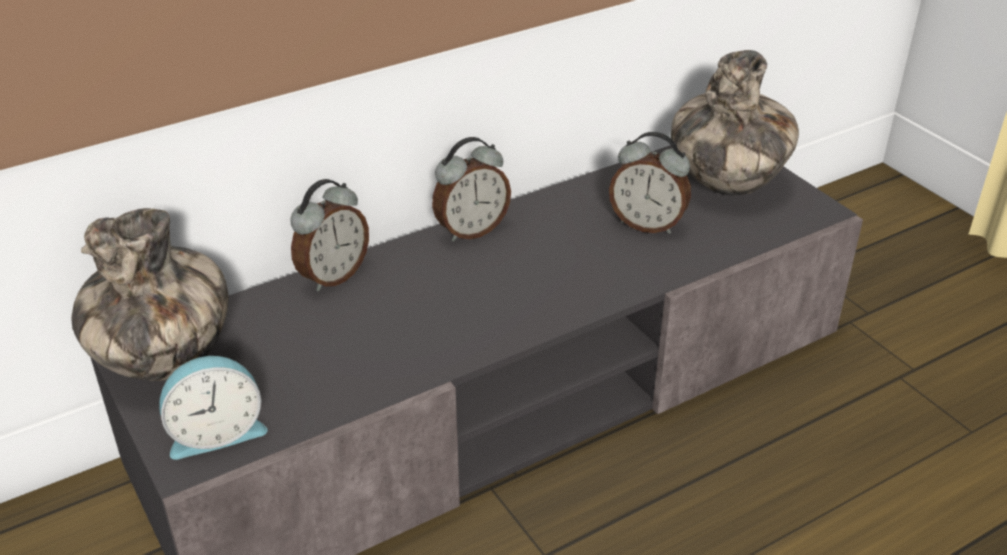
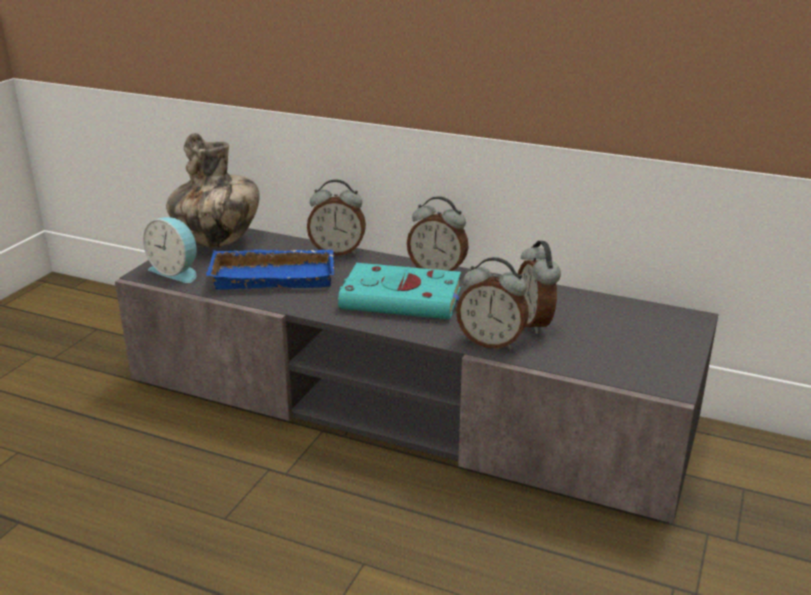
camera: 55 degrees right, 10 degrees down
(337, 349) = (275, 275): none -> blue tray
(512, 279) = (405, 299): none -> turquoise book
(659, 266) = (491, 342): none -> alarm clock
(727, 184) = (639, 337): vase -> none

